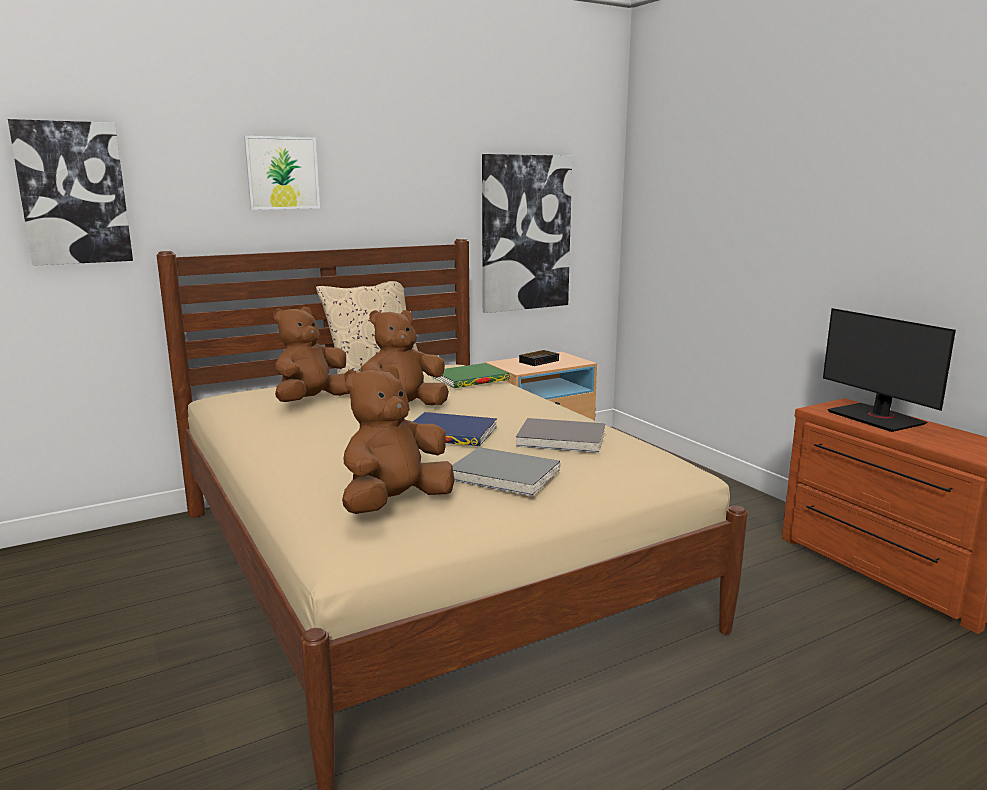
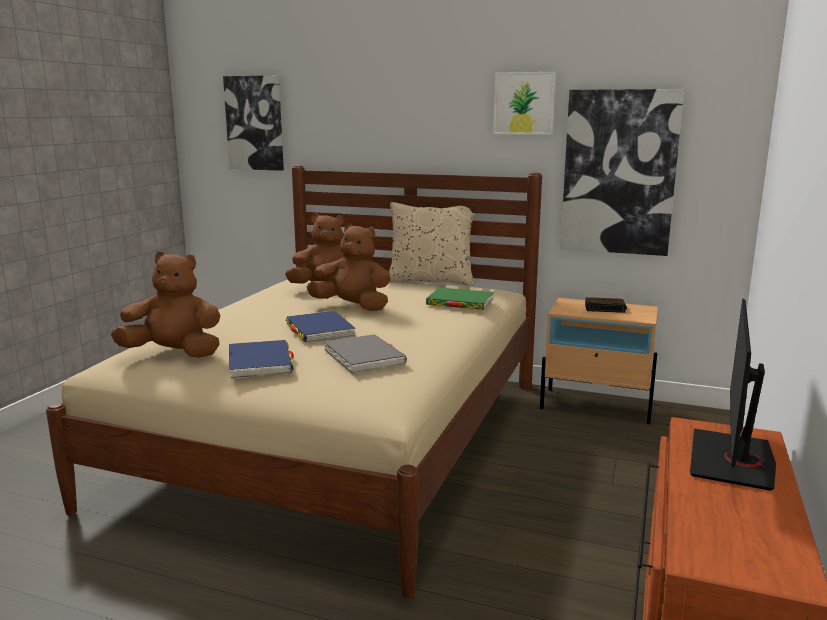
camera: 50 degrees right, 0 degrees up
(282, 173) = (384, 109): picture -> picture (524, 103)
(504, 476) = (260, 363): grey book -> blue book

